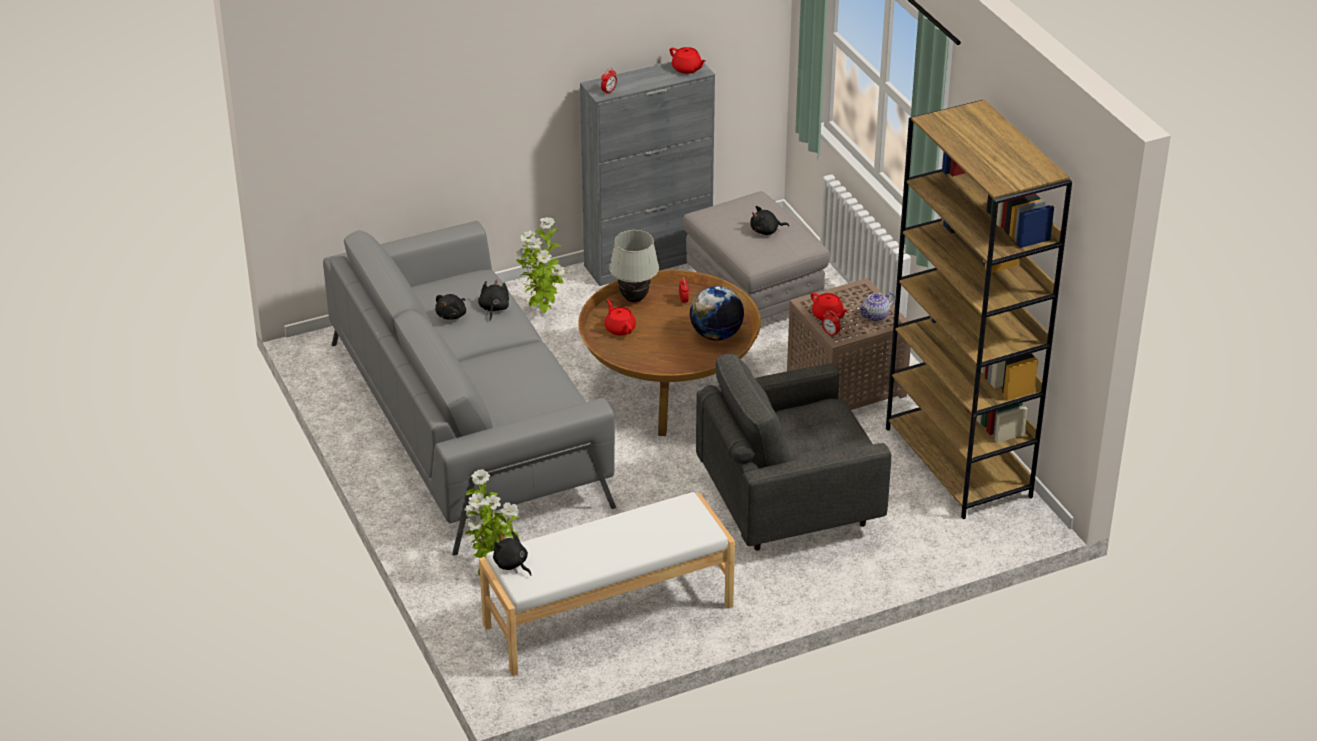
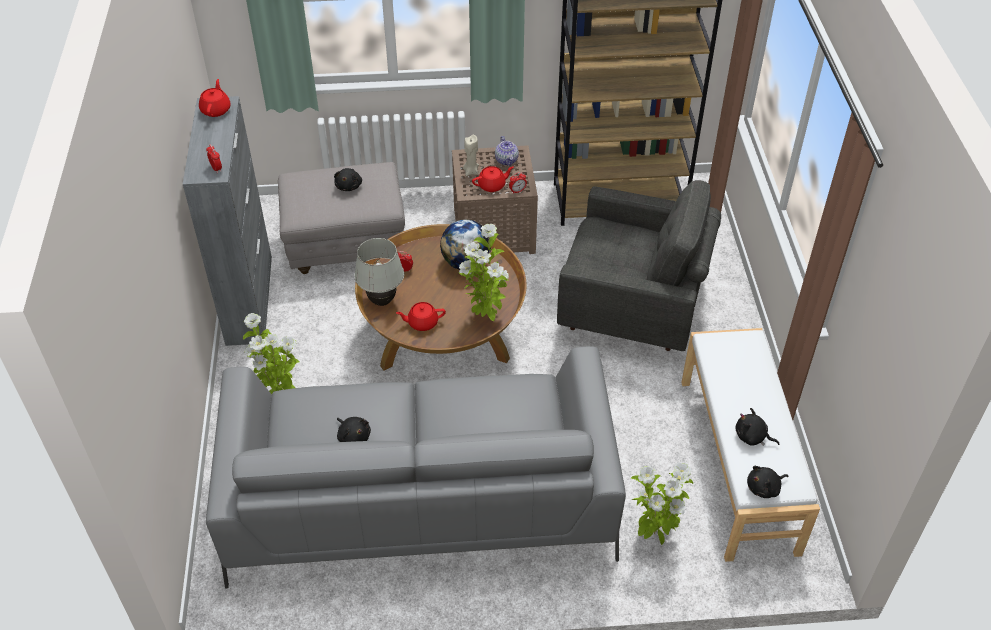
camera: 70 degrees left, 10 degrees up
(493, 309) = (358, 401): black plush toy -> black plush toy (752, 437)
(651, 363) = (486, 316): none -> potted plant
(687, 69) = (216, 110): red teapot -> red teapot turned 60 degrees counterclockwise
(787, 505) = (632, 309): grey armchair -> grey armchair turned 75 degrees counterclockwise
(841, 297) = (471, 171): none -> beige candle

